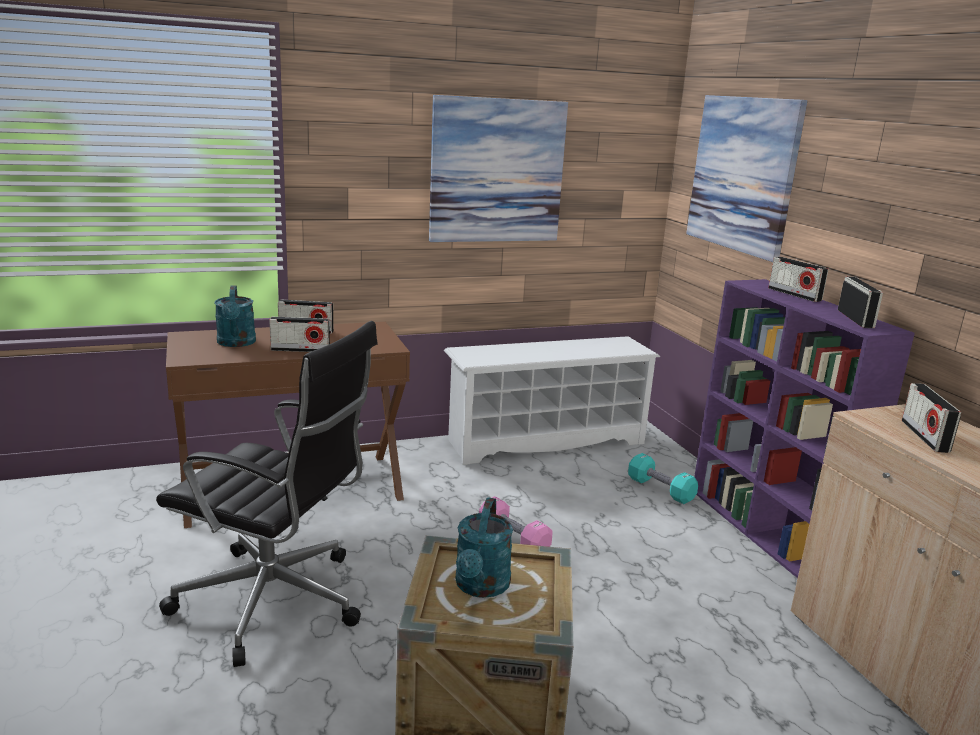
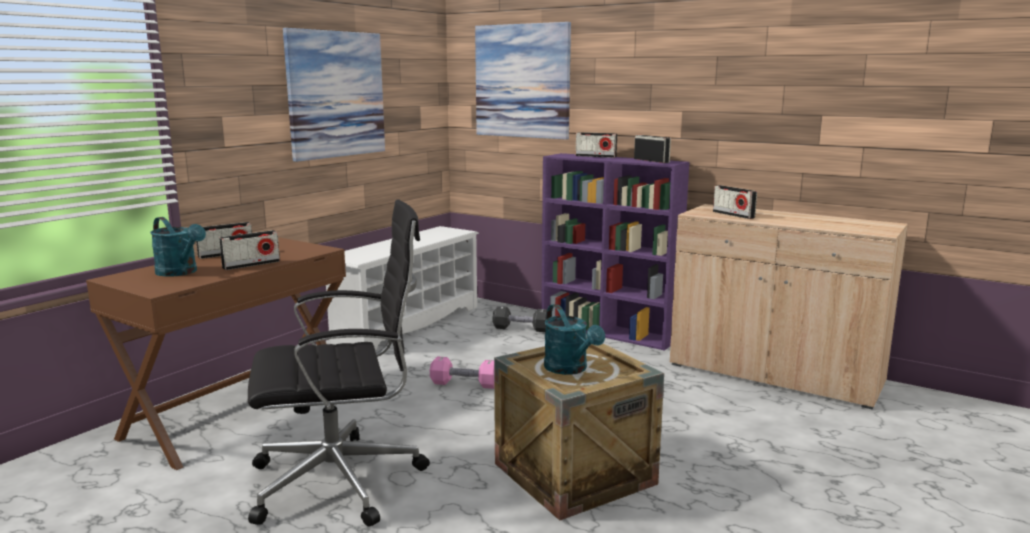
camera: 35 degrees left, 5 degrees down
(660, 489) = (521, 329): turquoise dumbbell -> black dumbbell

